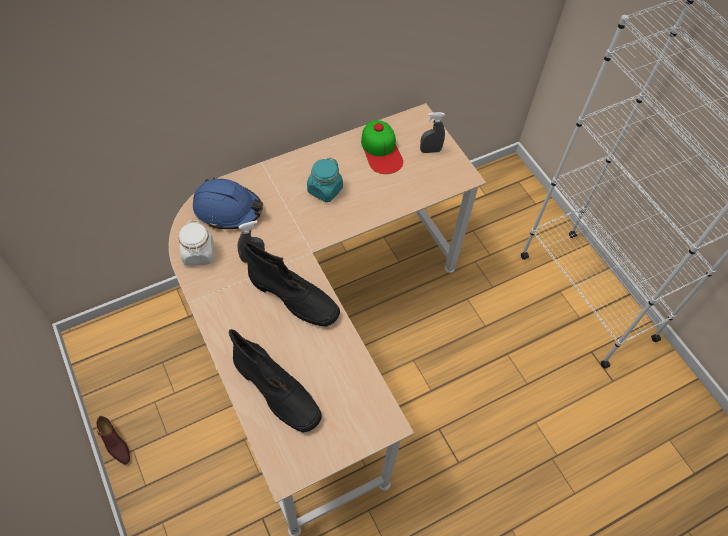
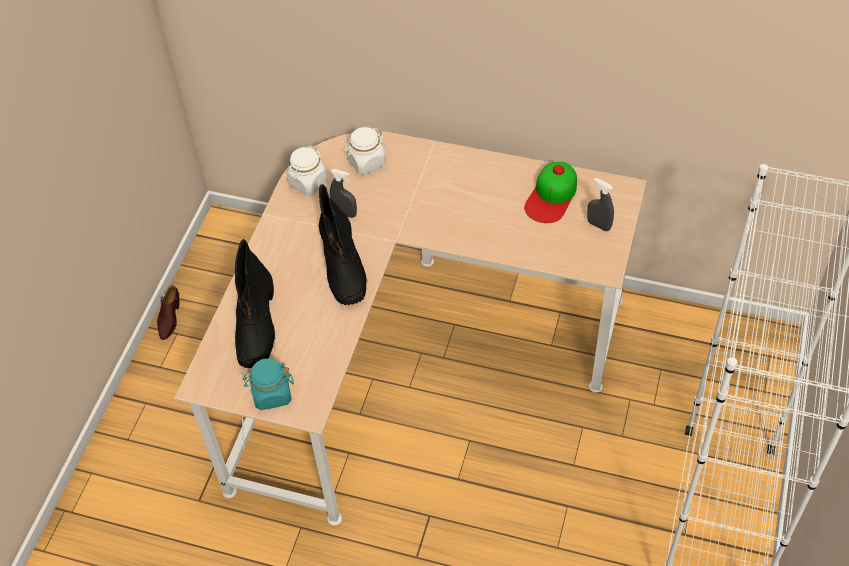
camera: 50 degrees right, 5 degrees down
(228, 209) = (366, 162): blue hard hat -> white jar
(325, 190) = (462, 198): turquoise jar -> turquoise jar (271, 394)

